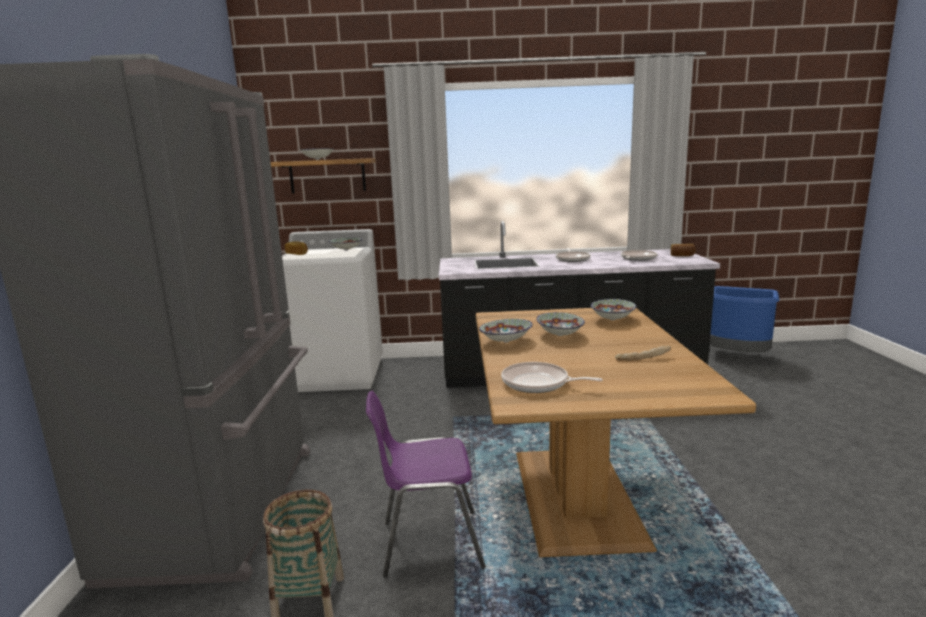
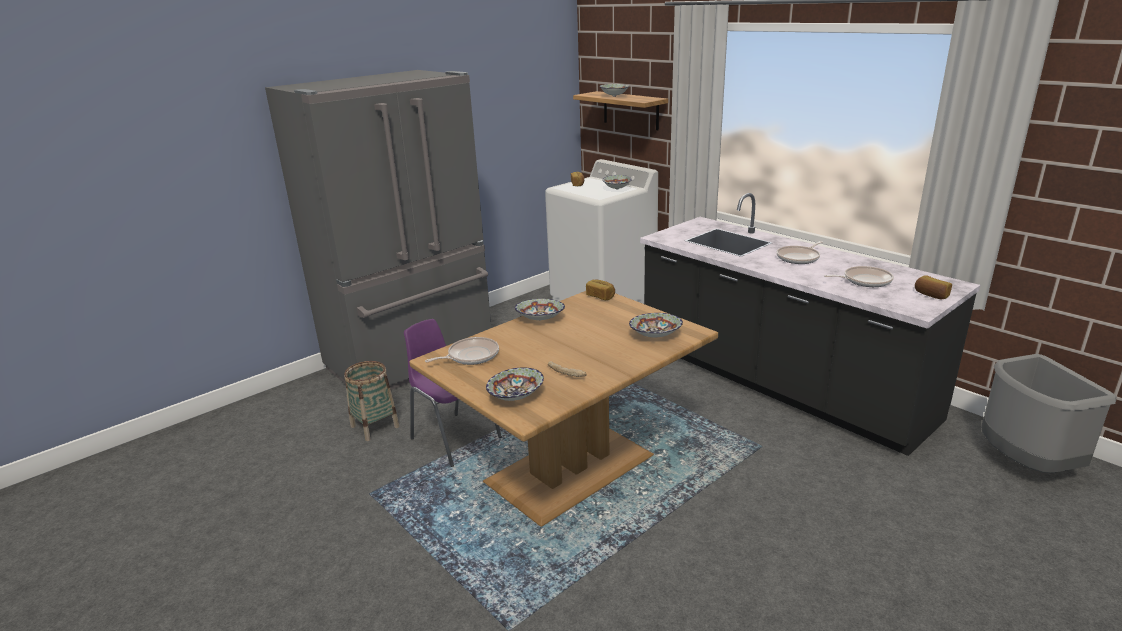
camera: 50 degrees right, 10 degrees up
(501, 315) = (600, 296): none -> bread
(538, 383) = (470, 356): frying pan -> frying pan turned 75 degrees clockwise
(559, 335) = (581, 330): bowl -> bowl (515, 396)
(737, 357) = (1025, 463): blue trash can -> grey trash can

